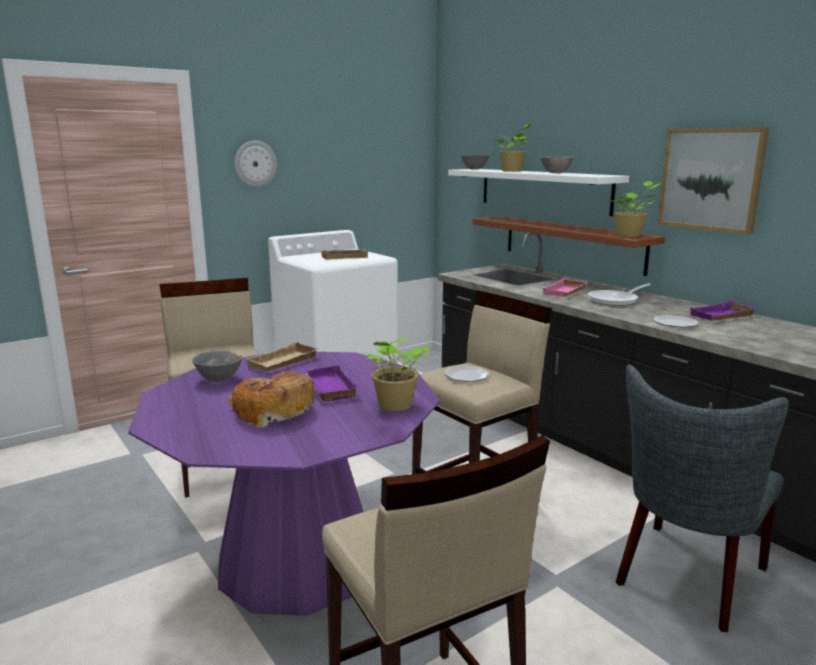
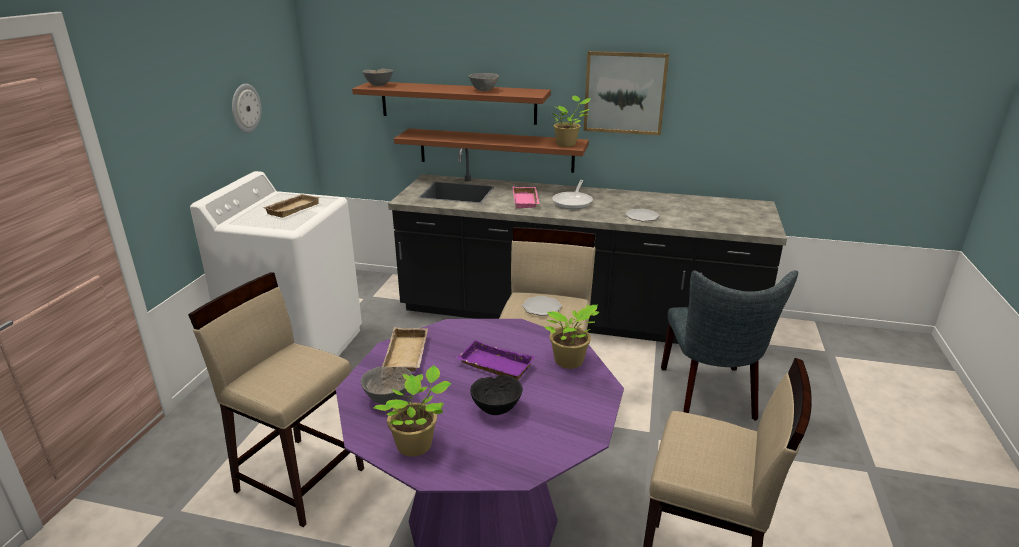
camera: 40 degrees left, 10 degrees up
(255, 164) = (155, 119): wall clock -> wall clock (245, 108)
(273, 411) = (496, 409): bread -> black bowl
(513, 171) = (430, 87): potted plant -> potted plant (417, 445)
(543, 190) = (457, 102): white shelf -> brown shelf
(722, 316) = (655, 200): purple tray -> none

